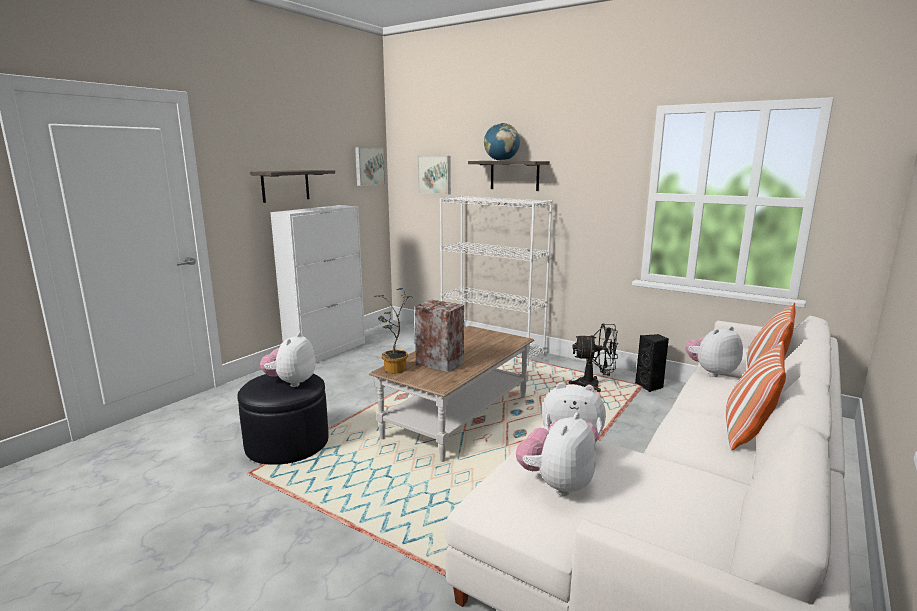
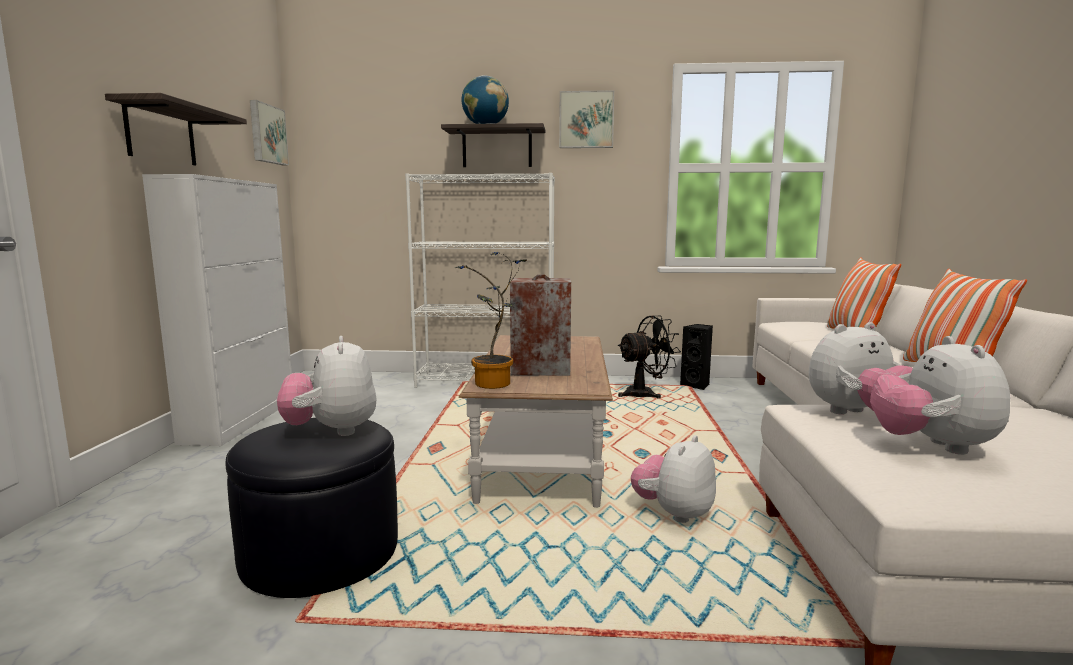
camera: 30 degrees left, 5 degrees down
(435, 174) = (373, 151): picture -> picture (586, 120)
(711, 372) = (812, 339): plush toy -> plush toy (674, 514)

